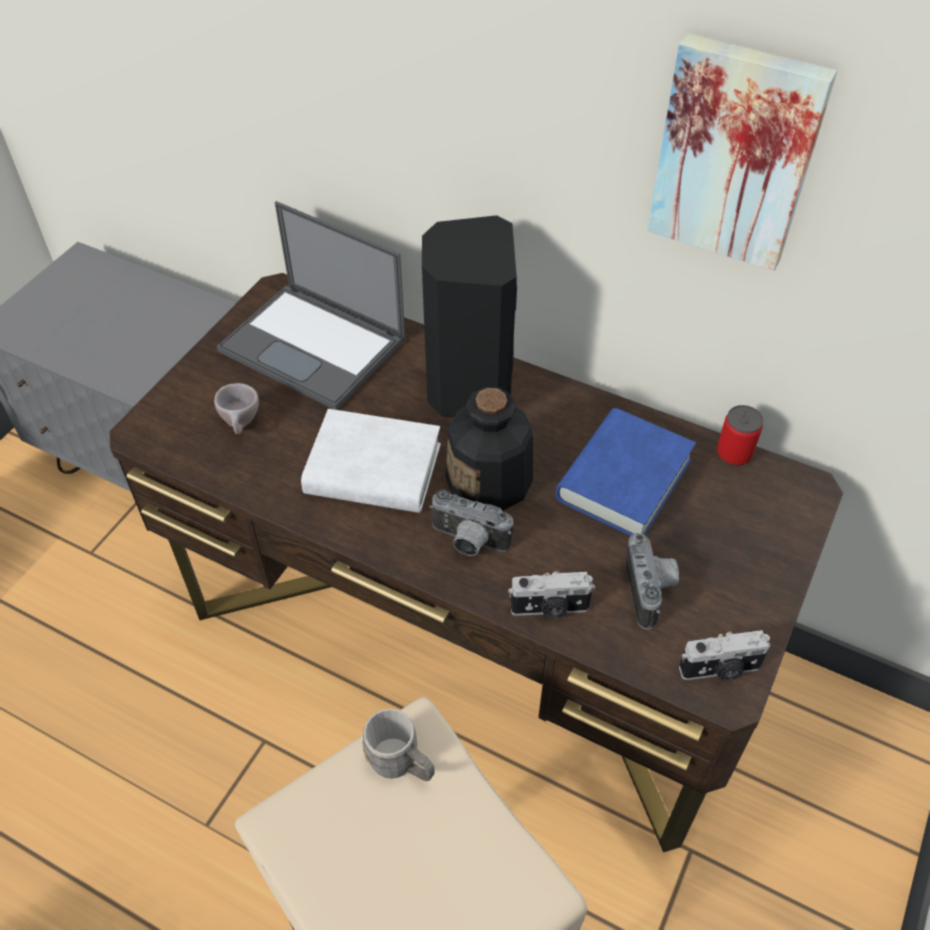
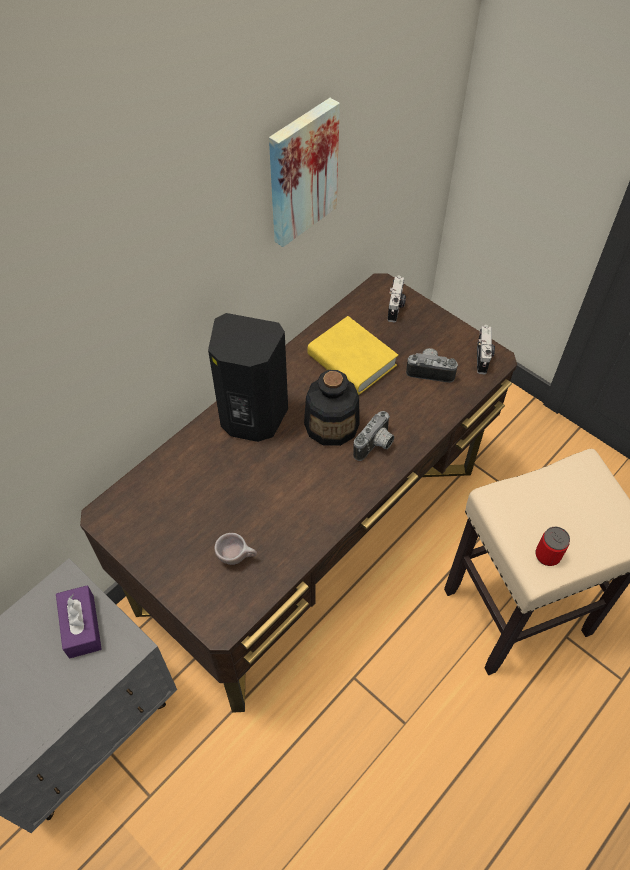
camera: 75 degrees left, 5 degrees up
(169, 343) = (81, 626): none -> purple tissue box
(315, 346) = (174, 499): laptop -> none
(373, 470) = (304, 484): white book -> none
(401, 765) = (514, 508): grey mug -> none
(550, 608) = (431, 418): camera -> camera (396, 307)
(624, 480) = (352, 360): blue book -> yellow book
(734, 454) = (348, 307): can -> can (547, 555)

